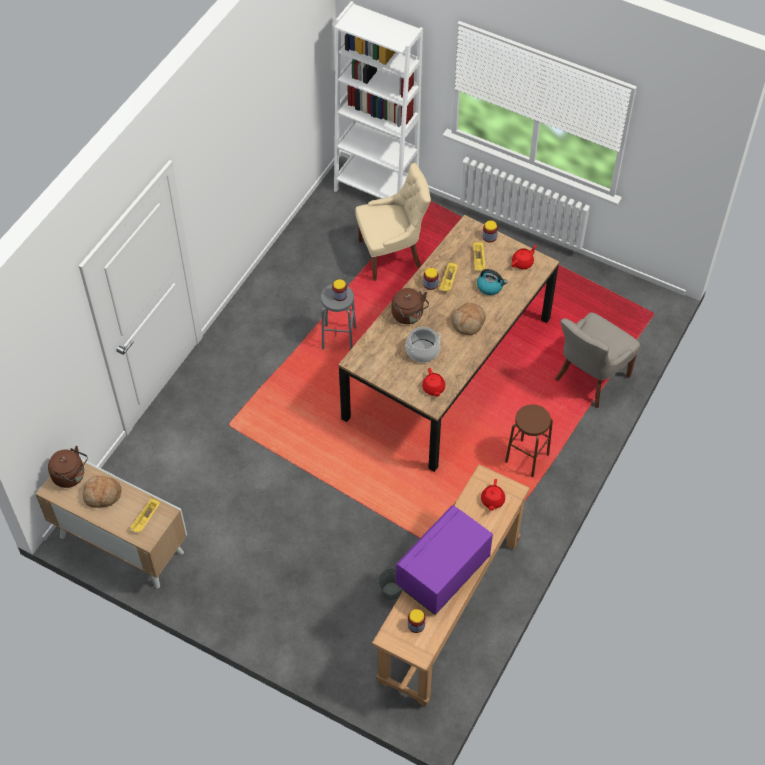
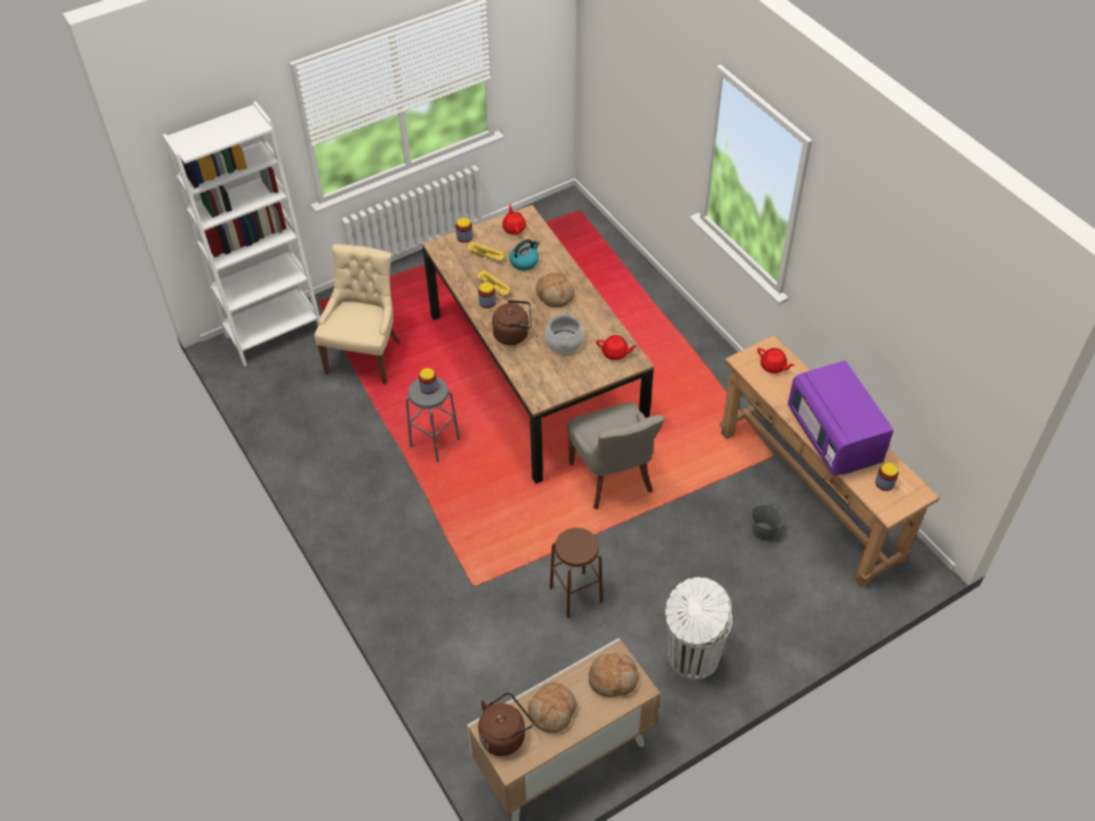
camera: 60 degrees left, 5 degrees down
(146, 519) = (613, 678): yellow tray -> bread
(246, 589) = (692, 657): none -> white trash can
(526, 458) = (676, 363): brown stool -> brown stool (576, 595)
(590, 378) = (618, 282): grey chair -> grey chair (612, 479)

